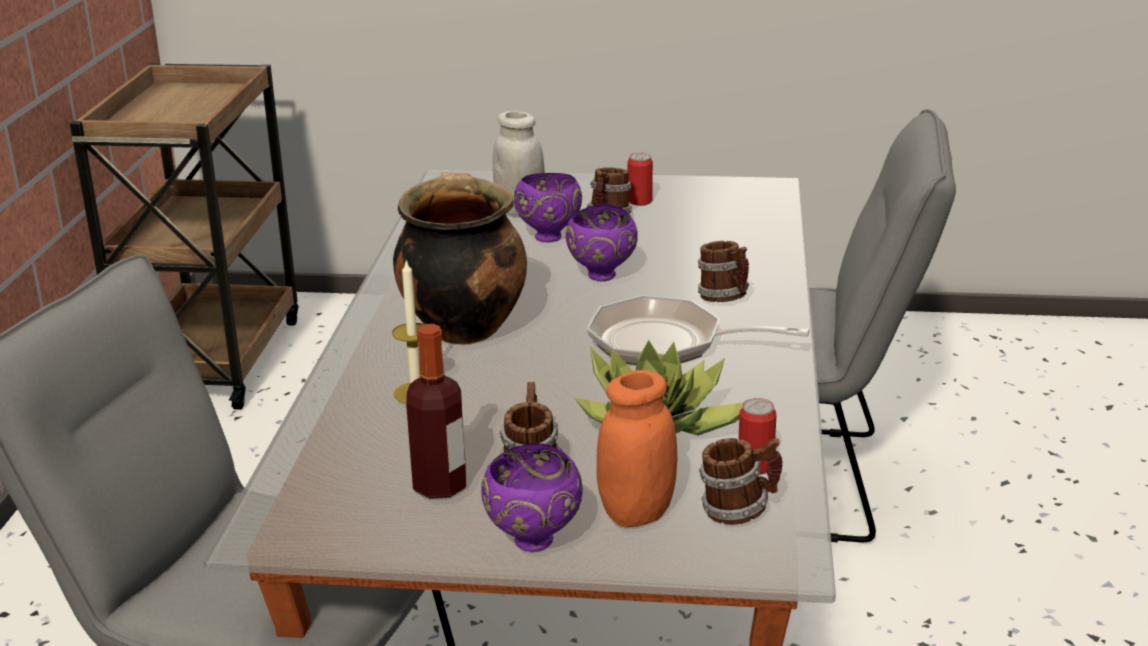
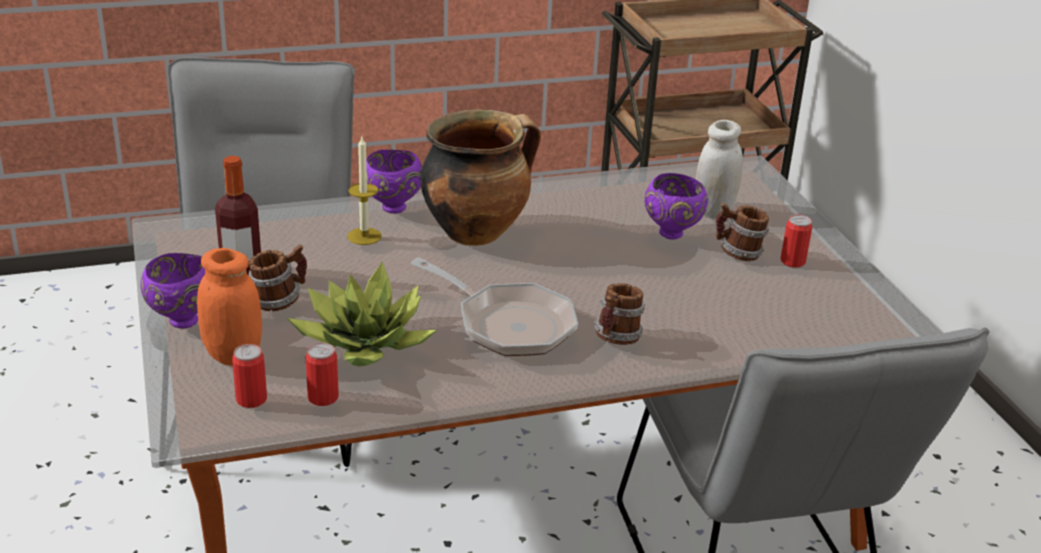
camera: 65 degrees right, 5 degrees up
(602, 276) = (613, 272): purple bowl -> purple bowl (392, 208)
(667, 344) = (508, 324): frying pan -> frying pan turned 135 degrees clockwise
(738, 511) = (251, 399): mug -> can

